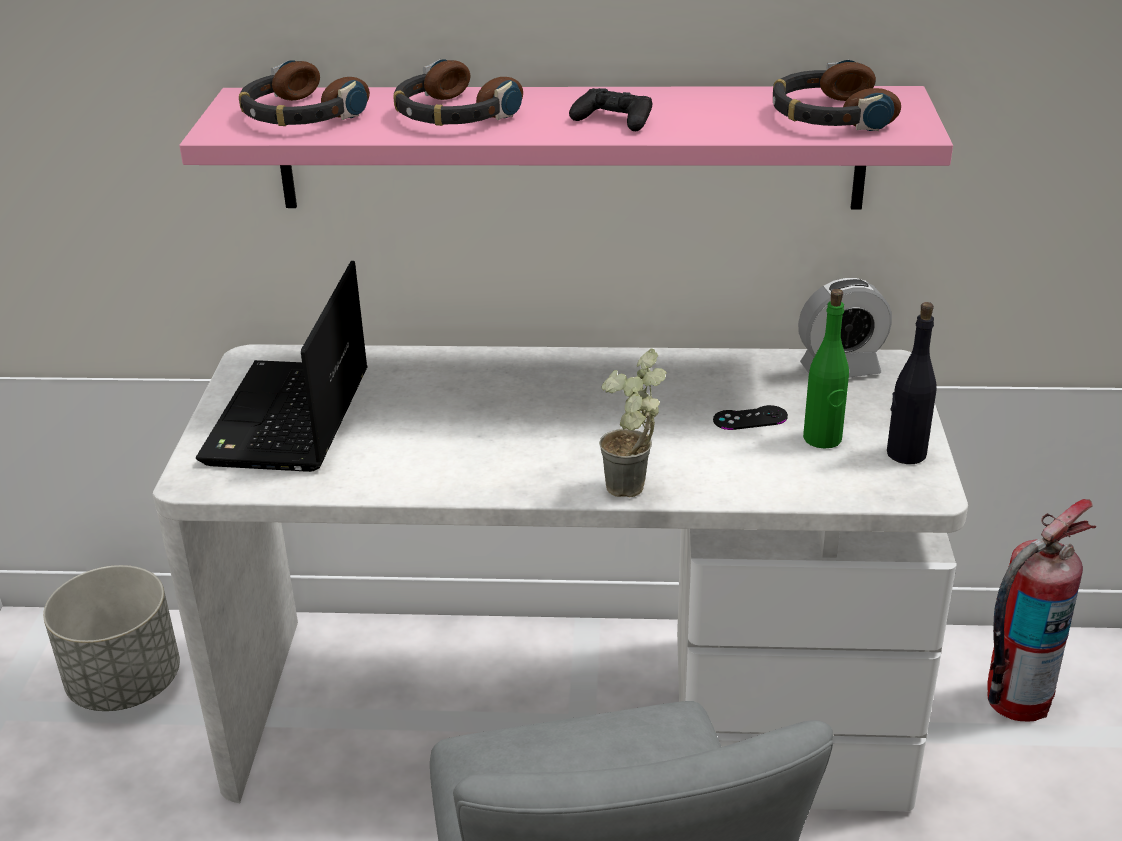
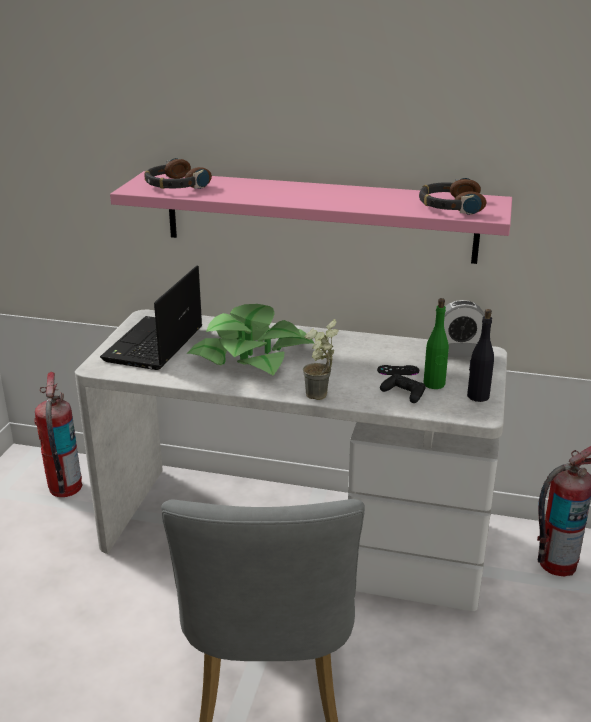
camera: 10 degrees right, 5 degrees down
(124, 683) = (64, 488): grey planter -> fire extinguisher
(453, 114) = (252, 191): headphones -> none
(479, 421) = (251, 356): none -> potted plant
(614, 120) = (333, 199): black game controller -> black game controller (404, 393)

